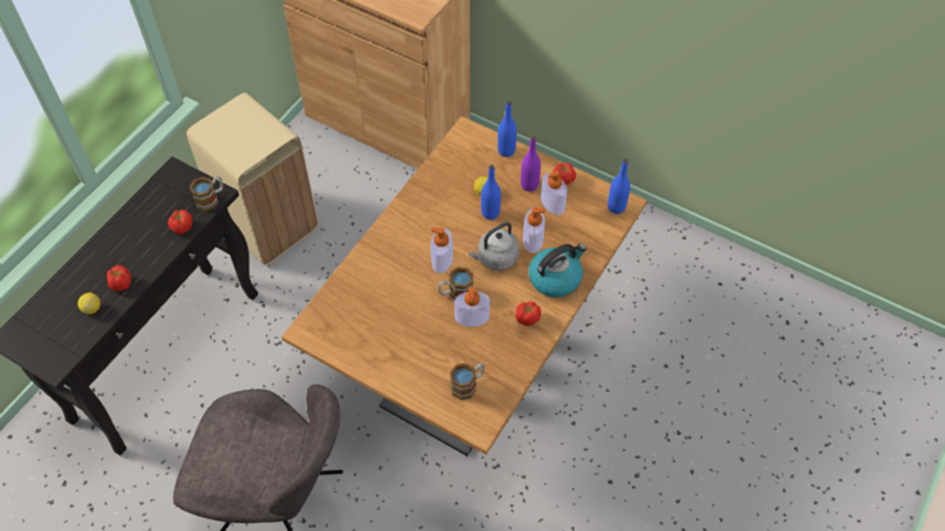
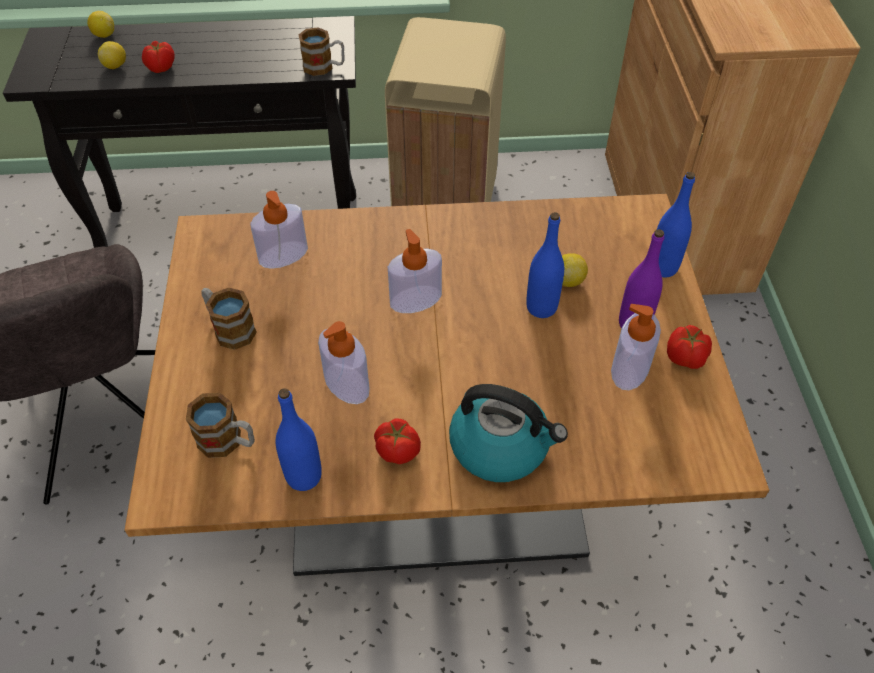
camera: 55 degrees right, 5 degrees down
(46, 300) = (104, 35): none -> lemon
(182, 227) = (268, 68): tomato -> none
(456, 293) = (374, 343): mug -> mug (229, 328)
(495, 258) = (470, 355): grey kettle -> none
(533, 240) = (542, 380): soap dispenser -> soap dispenser (283, 255)
(616, 207) = (709, 454): blue bottle -> blue bottle (304, 476)

